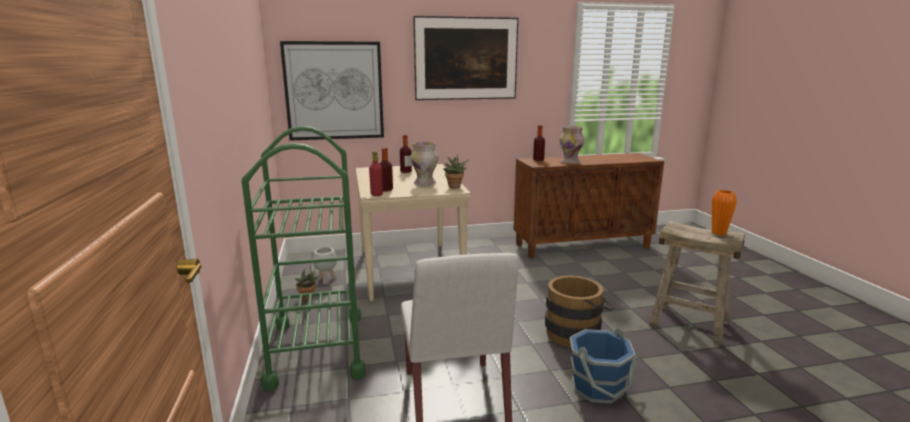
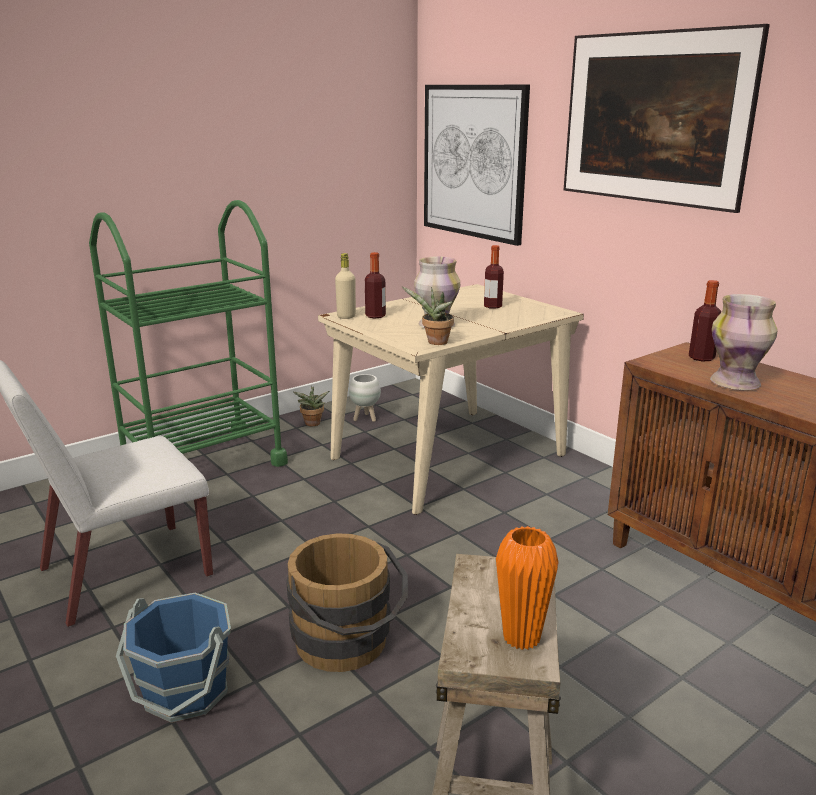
camera: 65 degrees right, 5 degrees up
(376, 194) = (346, 316): red bottle -> beige bottle

